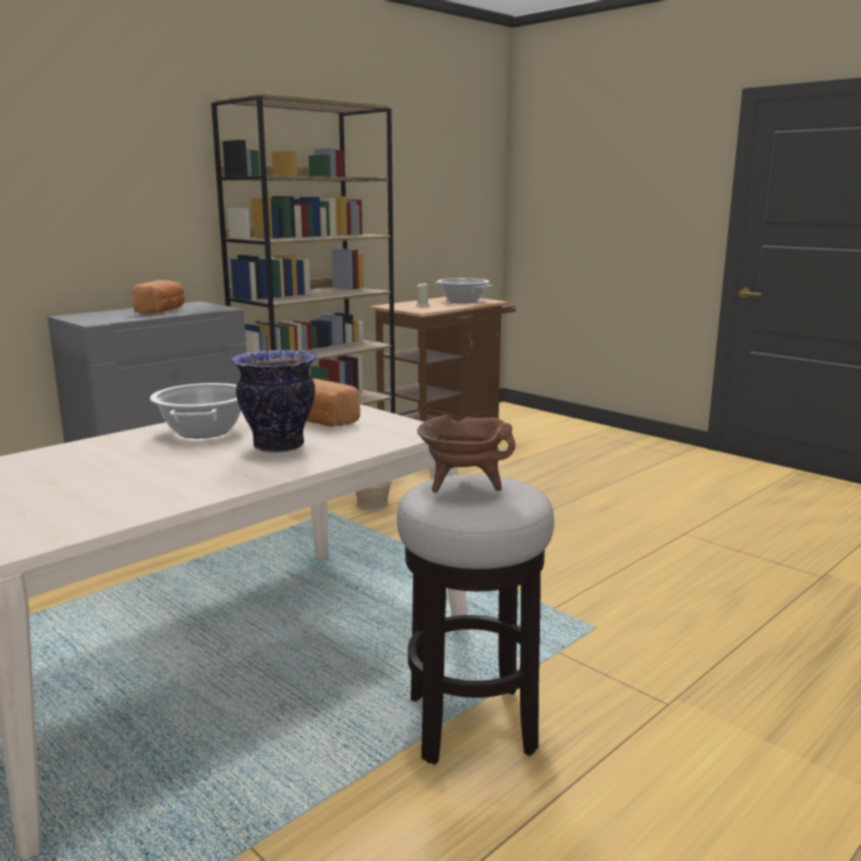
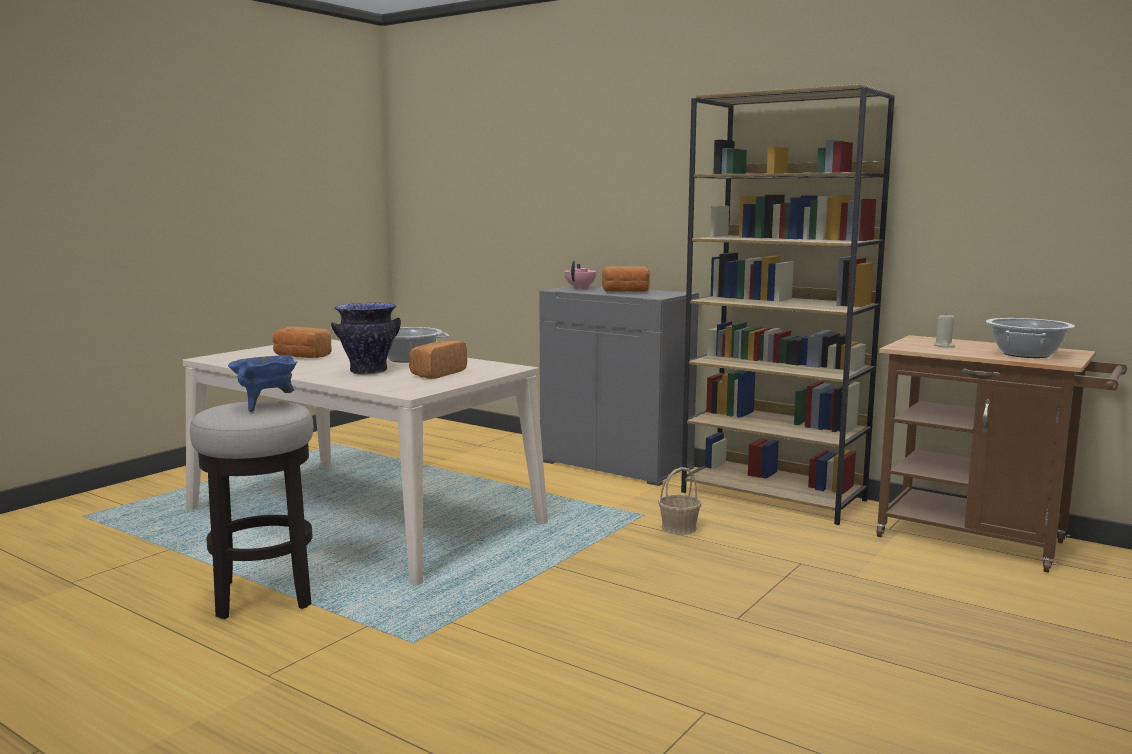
camera: 80 degrees right, 5 degrees down
(93, 317) = (581, 288): none -> pink teapot
(100, 482) = (300, 357): none -> bread
(463, 485) = (265, 405): brown cooking pot -> blue cooking pot

